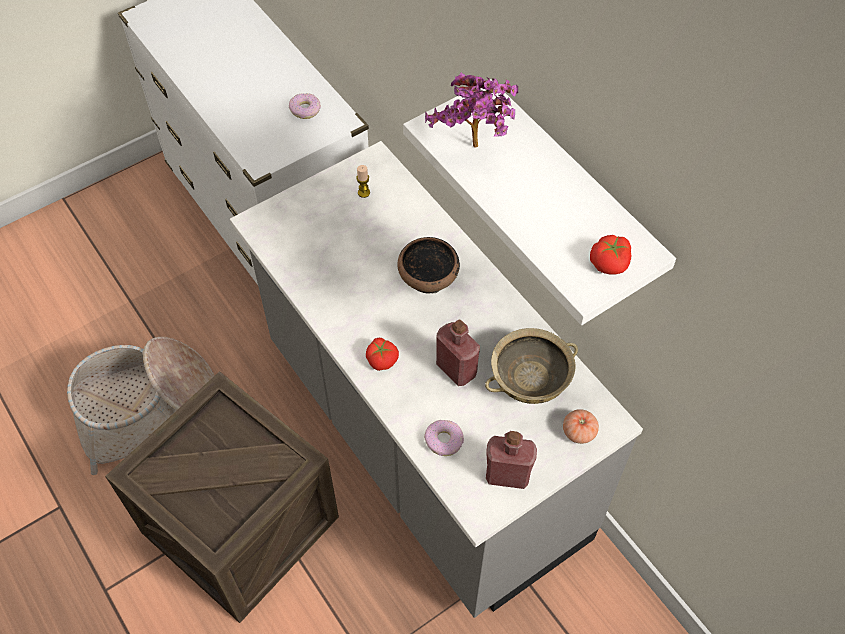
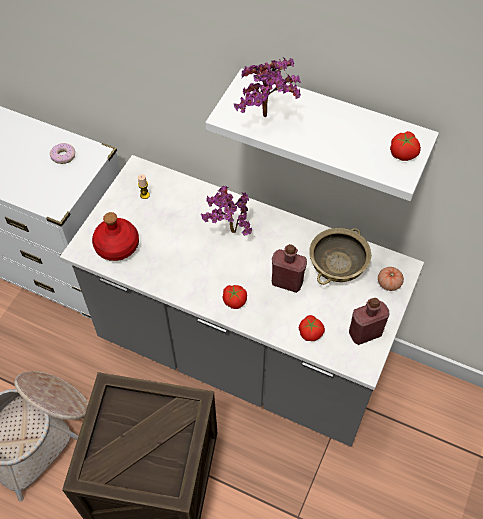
camera: 30 degrees left, 0 degrees up
(295, 235) = (116, 246): none -> red bottle
(429, 278) = (228, 232): bowl -> potted plant
(444, 440) = (311, 332): donut -> tomato

